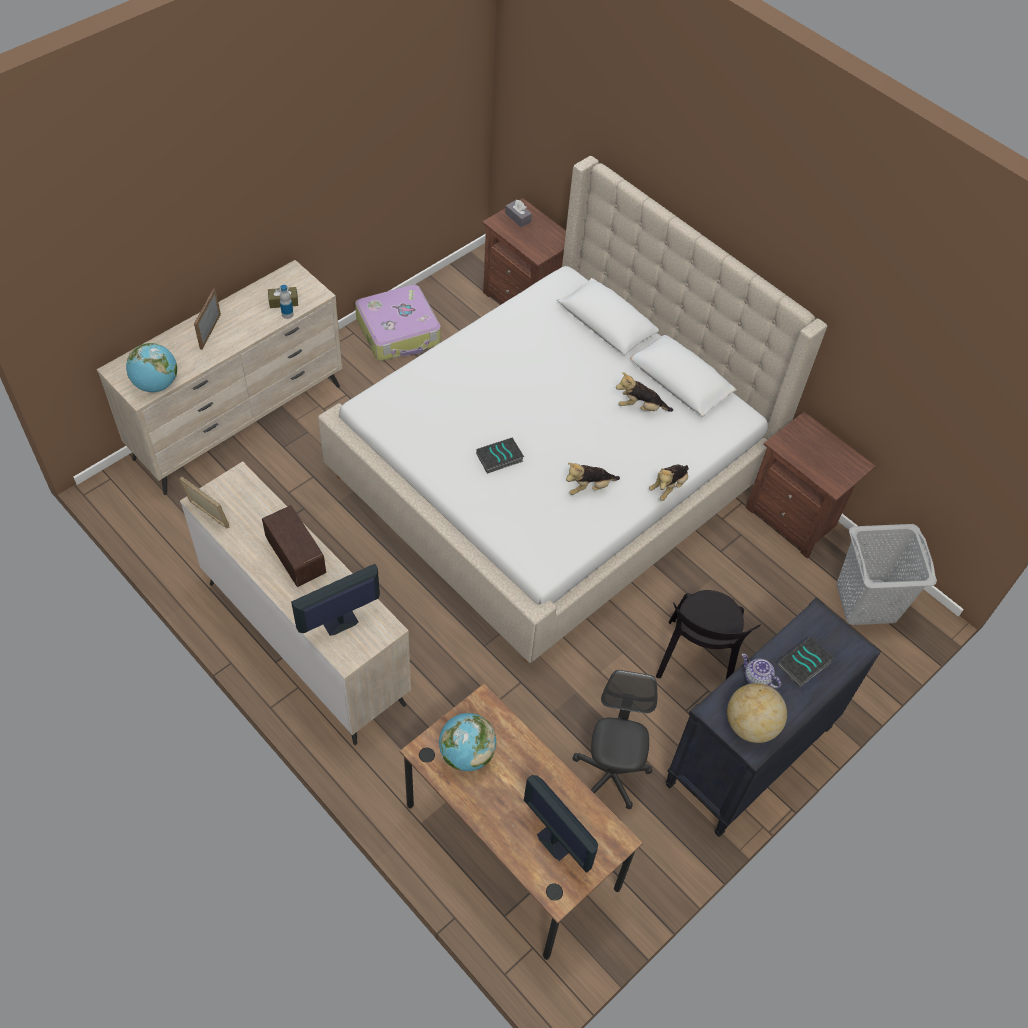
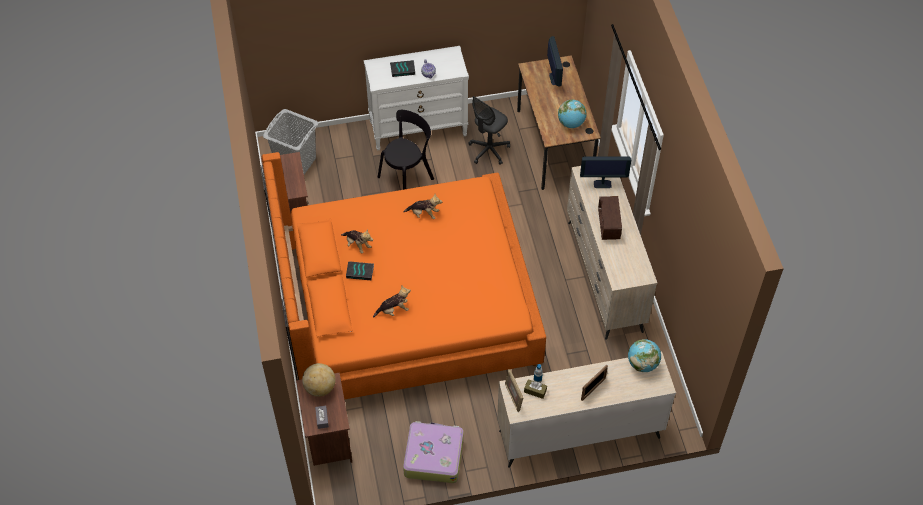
camera: 145 degrees left, 0 degrees up
(208, 515) = (645, 267): picture frame -> picture frame (513, 397)
(499, 458) = (460, 251): book -> book (360, 272)
(553, 475) = (405, 305): beige bed -> orange bed
(668, 487) = (381, 195): plush toy -> plush toy (393, 310)
(748, 757) = (418, 128): black dresser -> white dresser
(750, 725) = (447, 60): globe -> globe (320, 388)

